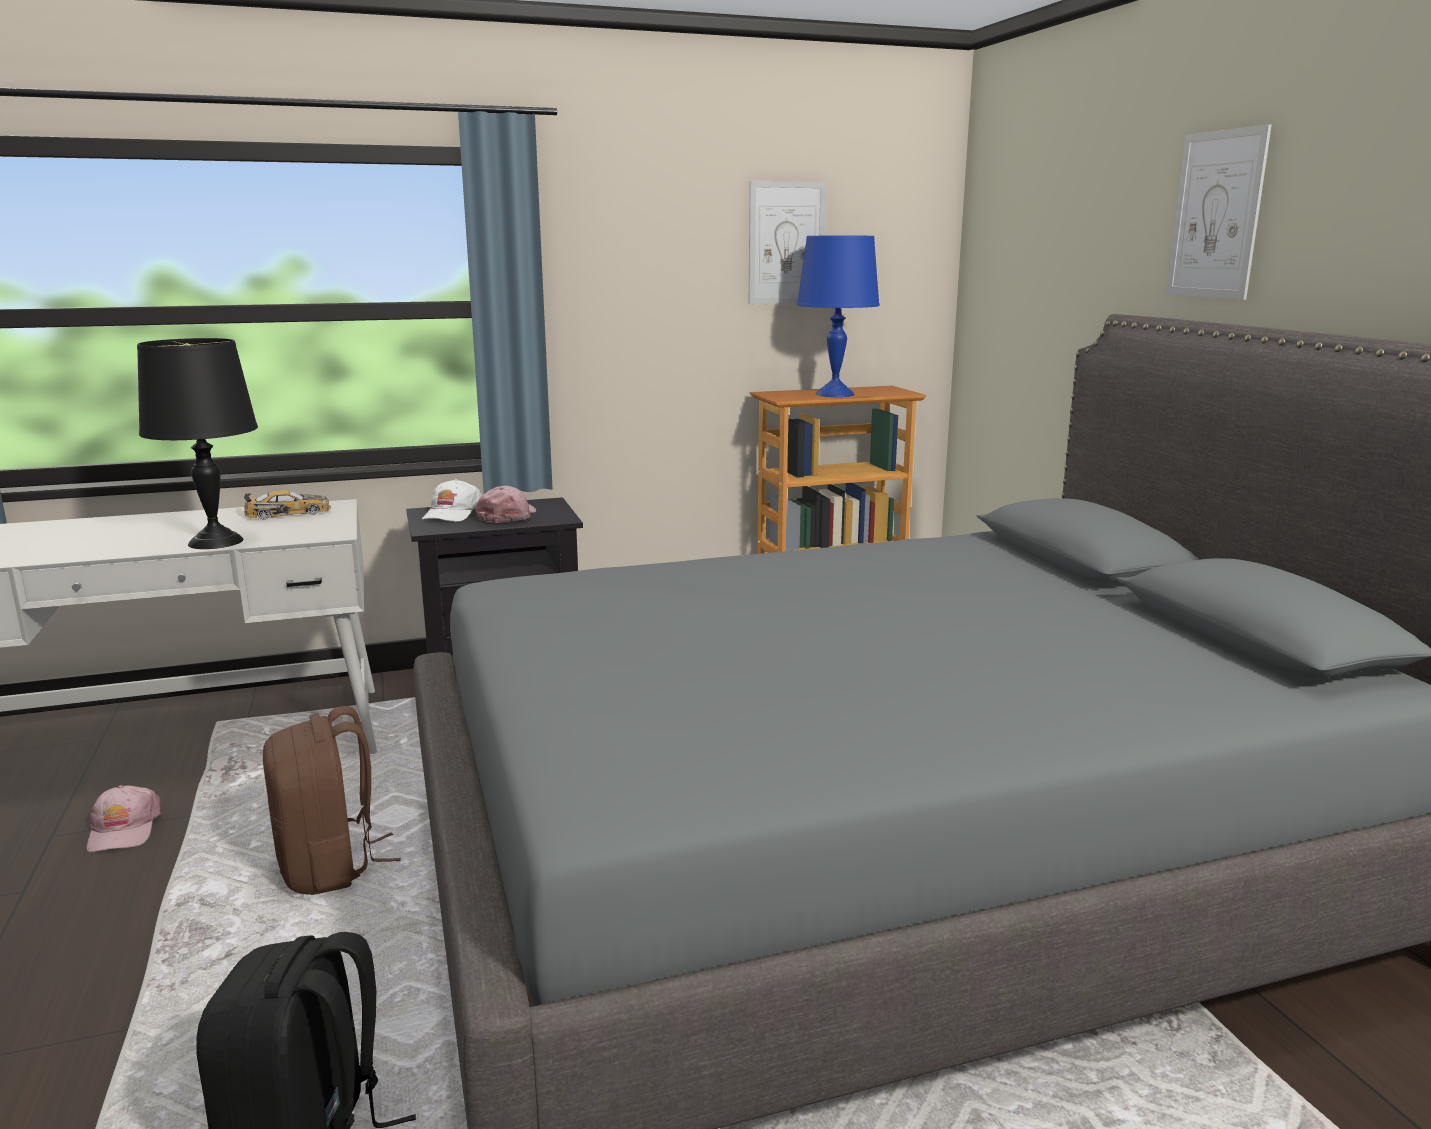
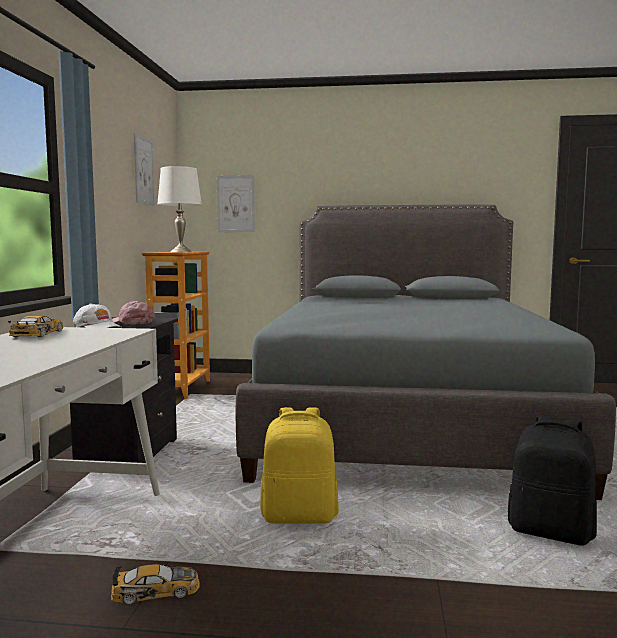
camera: 65 degrees left, 10 degrees down
(124, 829) = (156, 590): pink cap -> toy car
(215, 542) = (88, 343): black table lamp -> none
(330, 867) = (300, 516): brown backpack -> yellow backpack
(834, 394) = (181, 252): blue table lamp -> white table lamp
(1216, 215) = (352, 169): picture -> picture (236, 204)

